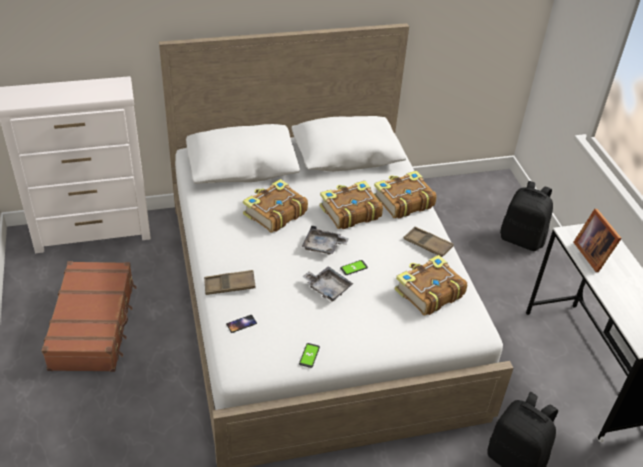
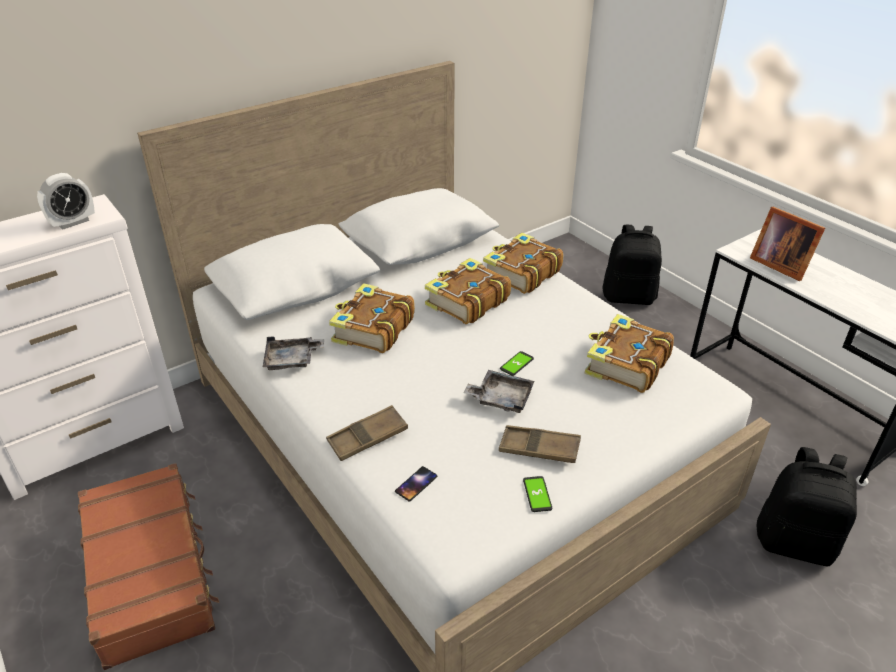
camera: 20 degrees left, 5 degrees down
(102, 94) = (73, 222): none -> alarm clock
(323, 246) = (461, 350): grey tray -> grey tray (292, 360)
(427, 244) = (584, 311): brown tray -> brown tray (539, 448)

